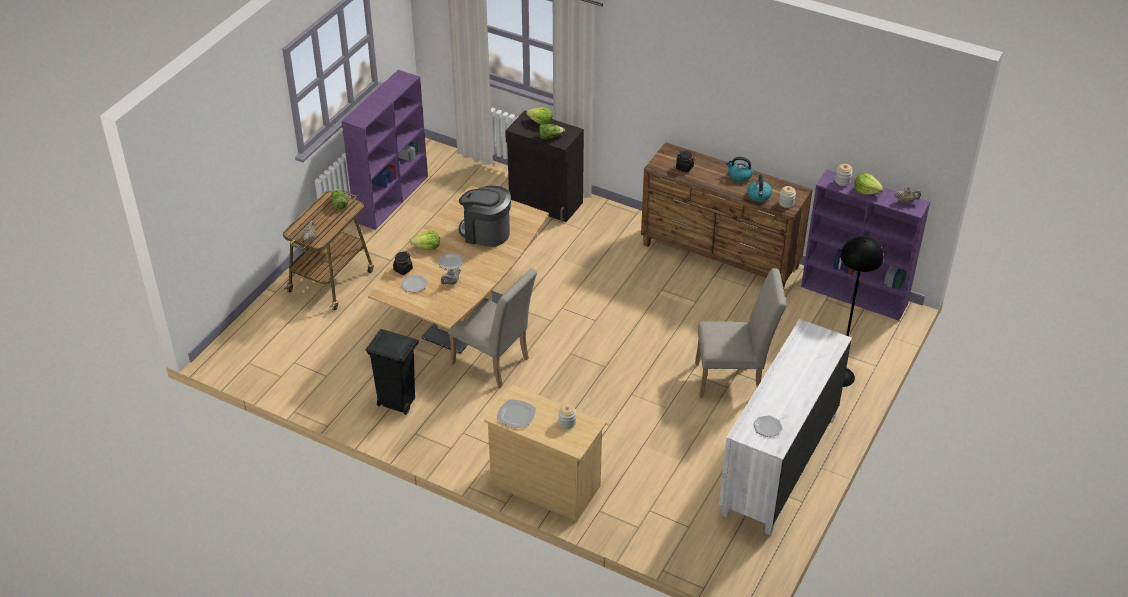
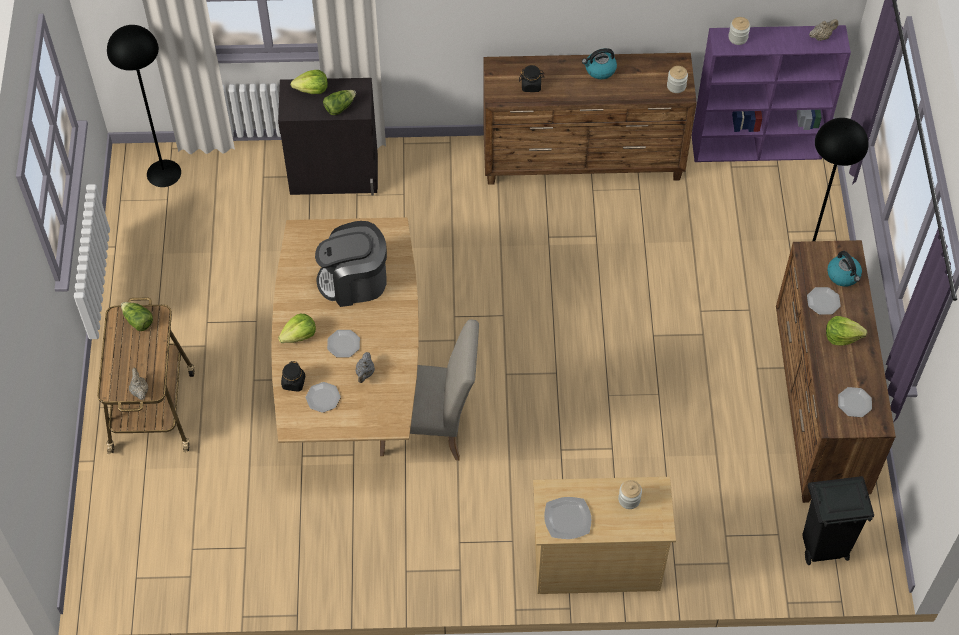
camera: 30 degrees left, 15 degrees up
(392, 198) = (141, 253): purple bookcase -> none
(397, 402) = (355, 541): black trash can -> black trash can (822, 548)
(440, 162) = (164, 173): none -> black floor lamp
(734, 379) = (703, 320): beige chair -> none
(759, 196) = (640, 89): kettle -> kettle (843, 275)
(778, 465) = (818, 408): white dresser -> brown dresser
(793, 360) = (823, 301): none -> plate
(866, 190) = (771, 39): lettuce -> lettuce (842, 336)

